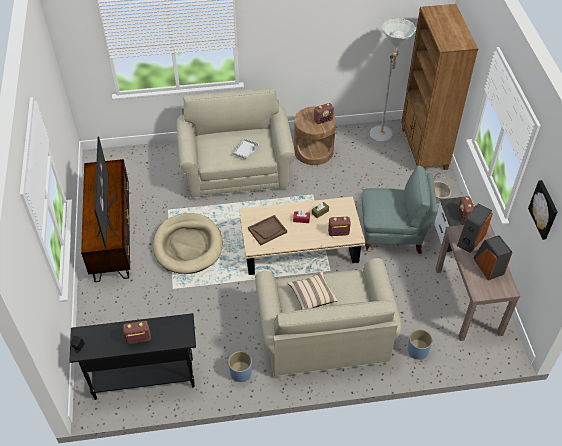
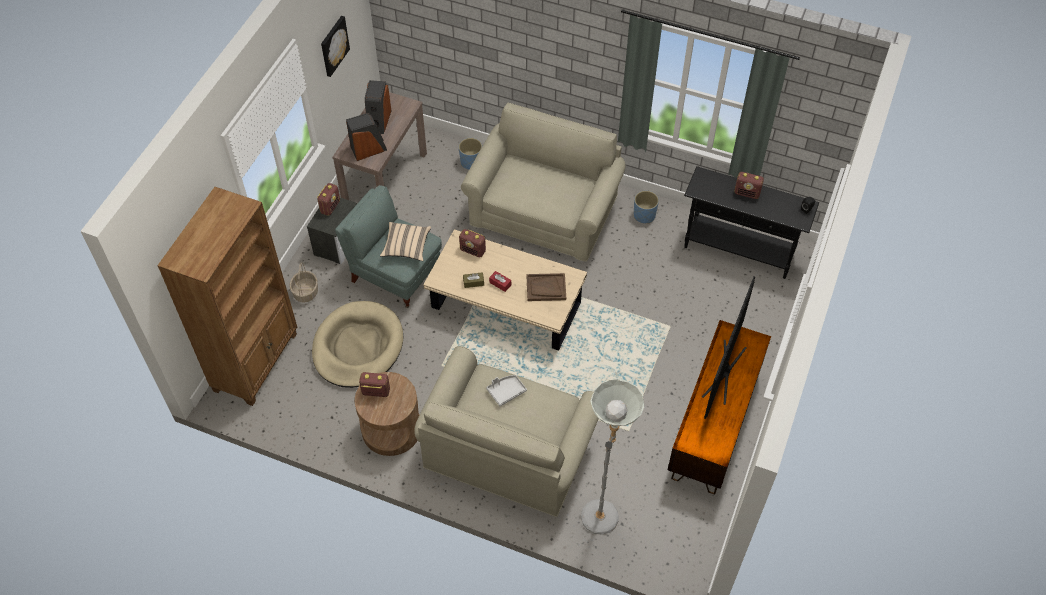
camera: 150 degrees left, 5 degrees up
(188, 245) = (628, 369): beige dog bed -> beige dog bed (358, 347)
(312, 296) = (551, 191): beige pillow -> beige pillow (406, 247)
(382, 138) = (290, 404): grey floor lamp -> grey floor lamp (602, 510)

